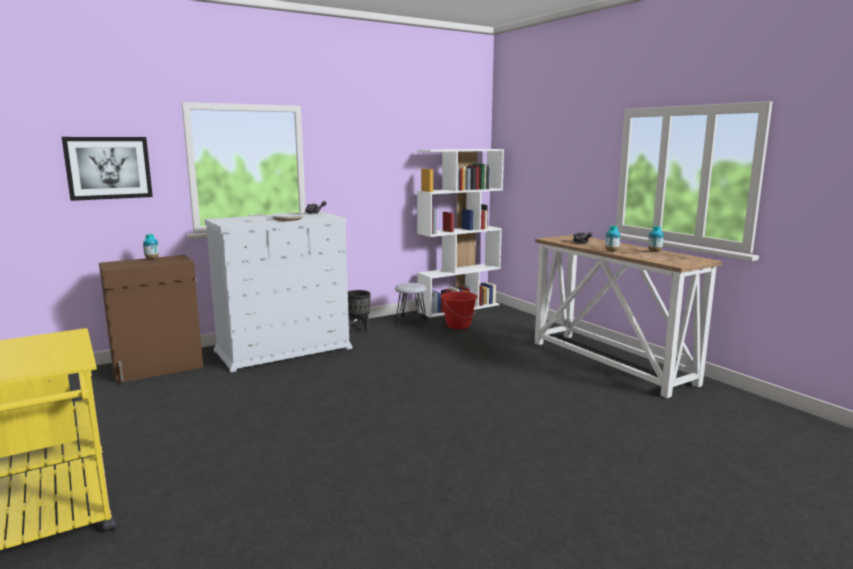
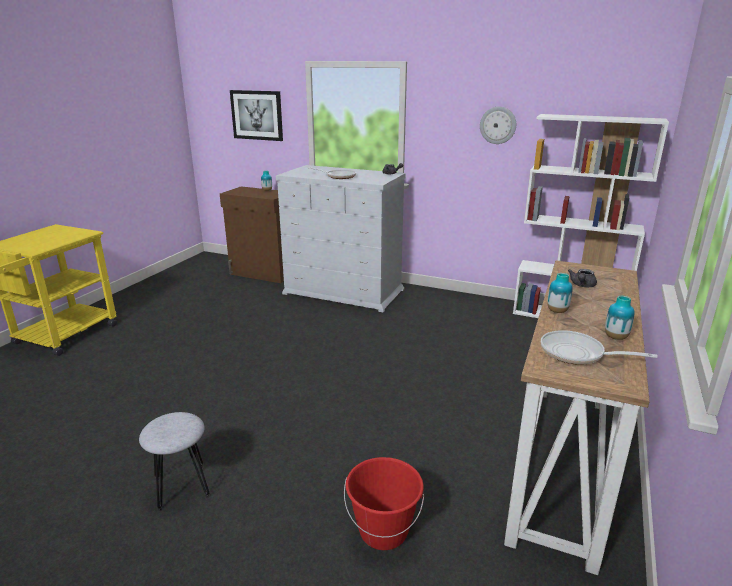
camera: 55 degrees right, 10 degrees up
(358, 329) = (428, 298): black planter -> none
(384, 161) = (498, 125): none -> wall clock
(411, 323) = (481, 312): grey stool -> grey stool (182, 487)
(458, 325) = (516, 334): red bucket -> red bucket (383, 531)
(667, 258) = (577, 354): none -> frying pan

